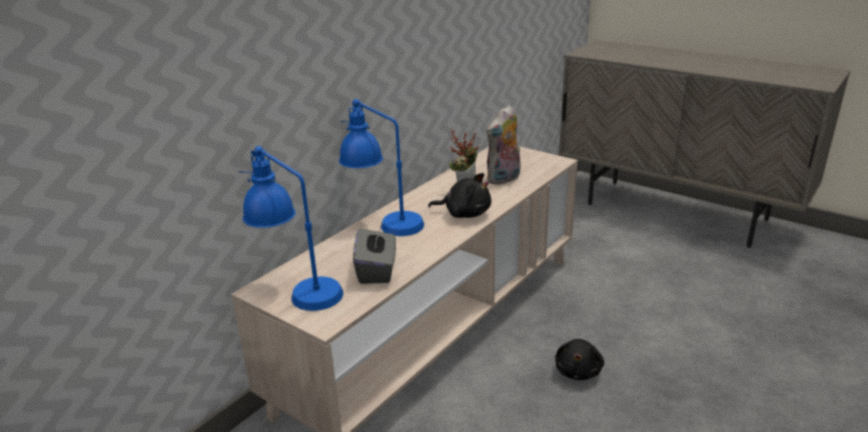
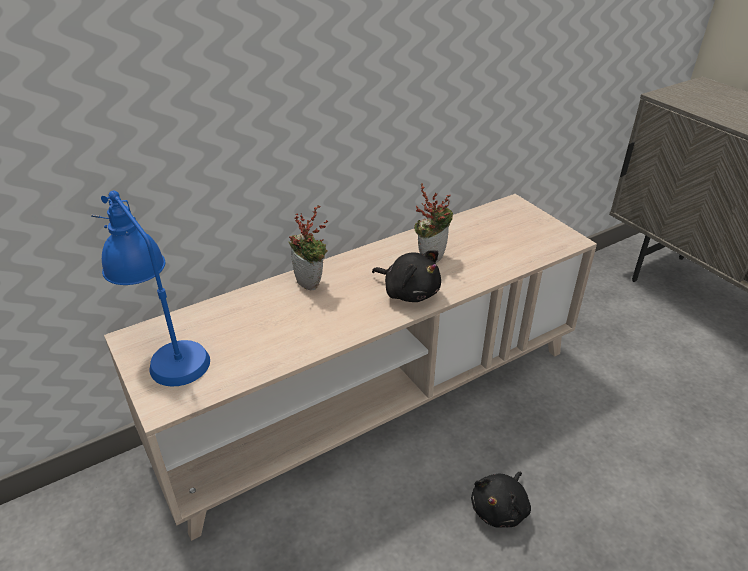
camera: 20 degrees right, 10 degrees up
(377, 271) = (261, 348): grey tissue box -> none
(383, 224) = (311, 283): blue table lamp -> potted plant
(504, 179) = (487, 252): plush toy -> none

